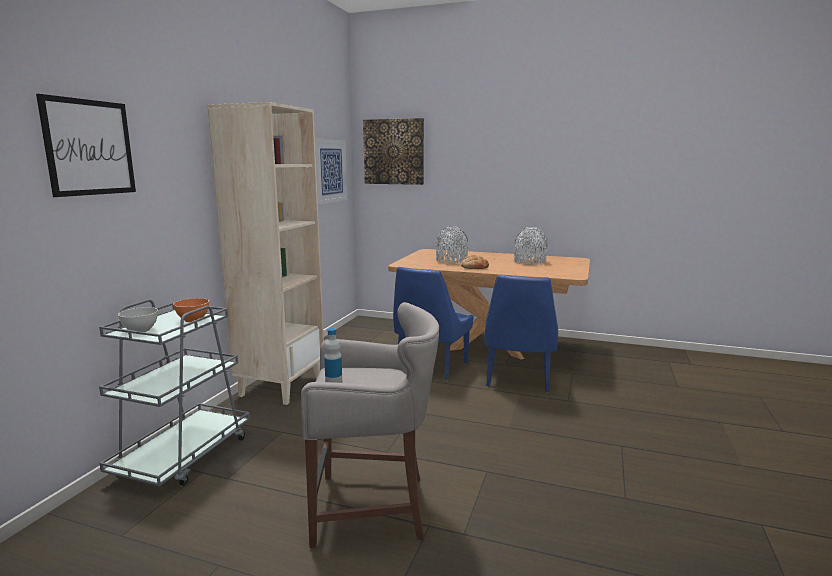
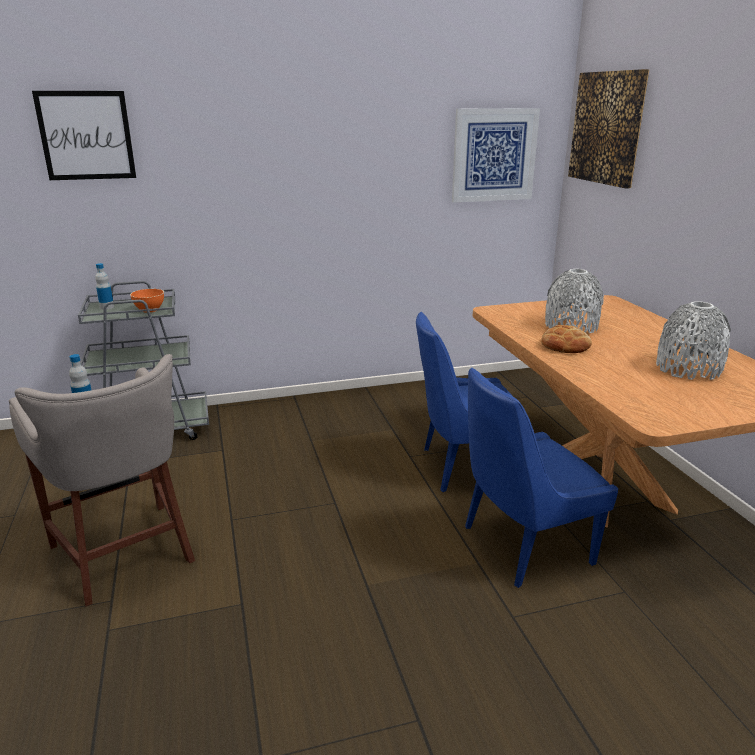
camera: 55 degrees right, 10 degrees up
(140, 330) = (107, 307): grey bowl -> bottle
(281, 386) = (308, 409): beige bookcase -> none

